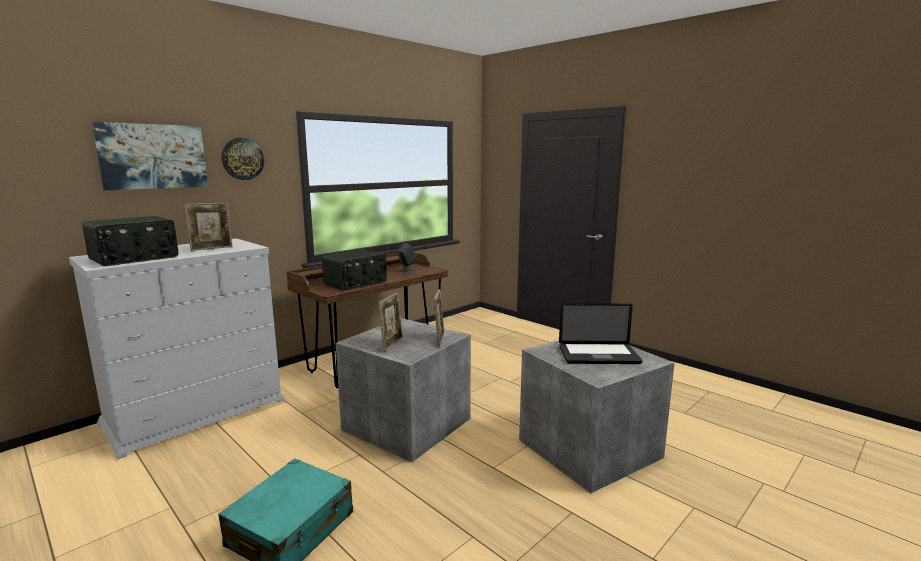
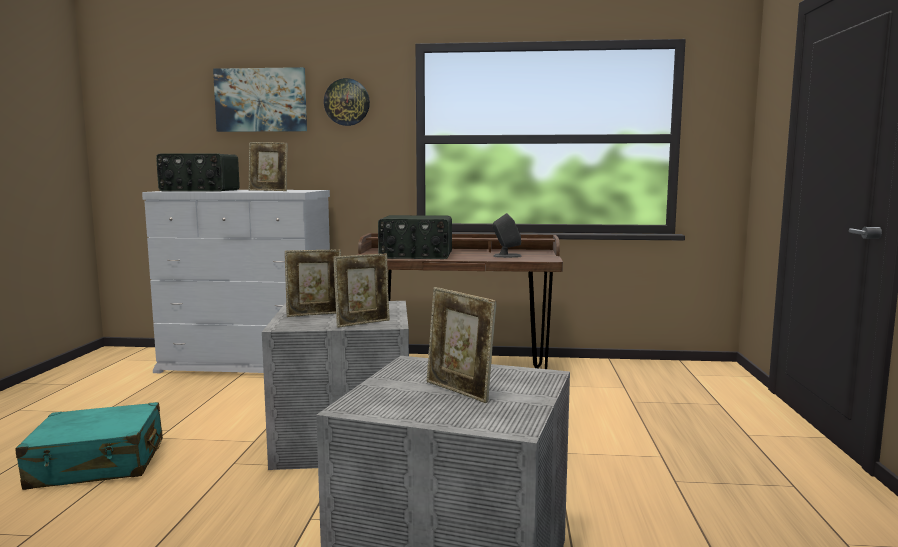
camera: 50 degrees right, 5 degrees down
(598, 355) = (459, 391): laptop -> picture frame

